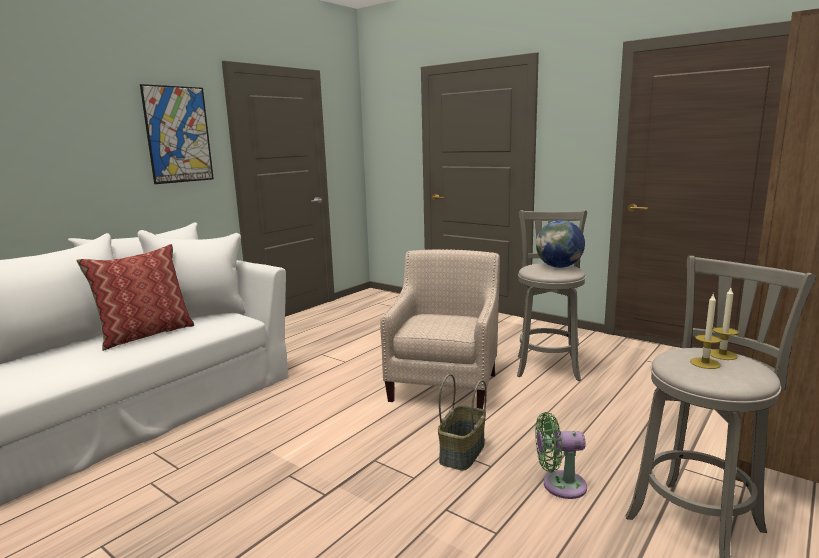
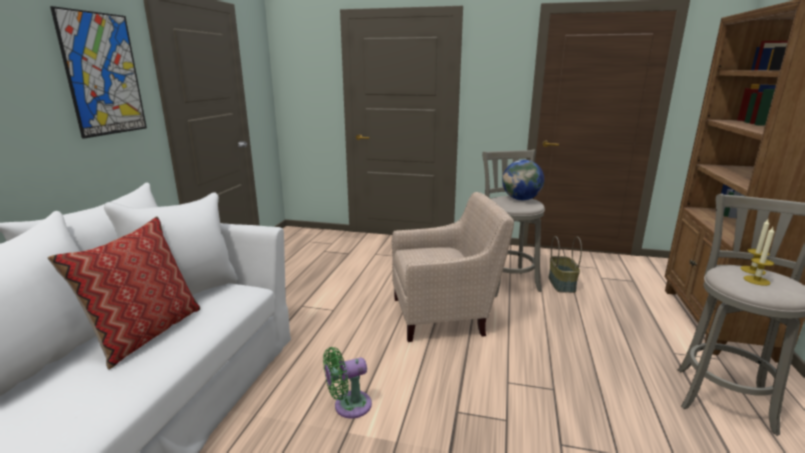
camera: 25 degrees left, 5 degrees up
(445, 383) = (444, 315): beige armchair -> beige armchair turned 90 degrees clockwise
(463, 453) = (521, 382): basket -> basket (562, 284)
(559, 485) = (616, 392): green fan -> green fan (348, 406)

